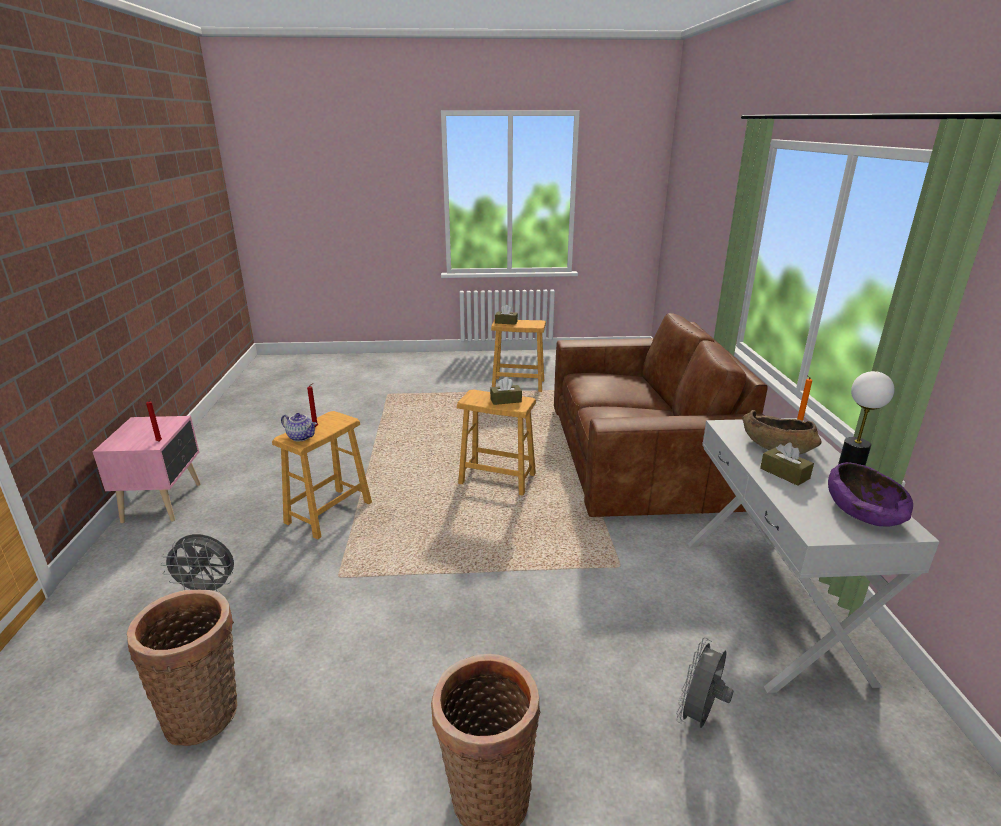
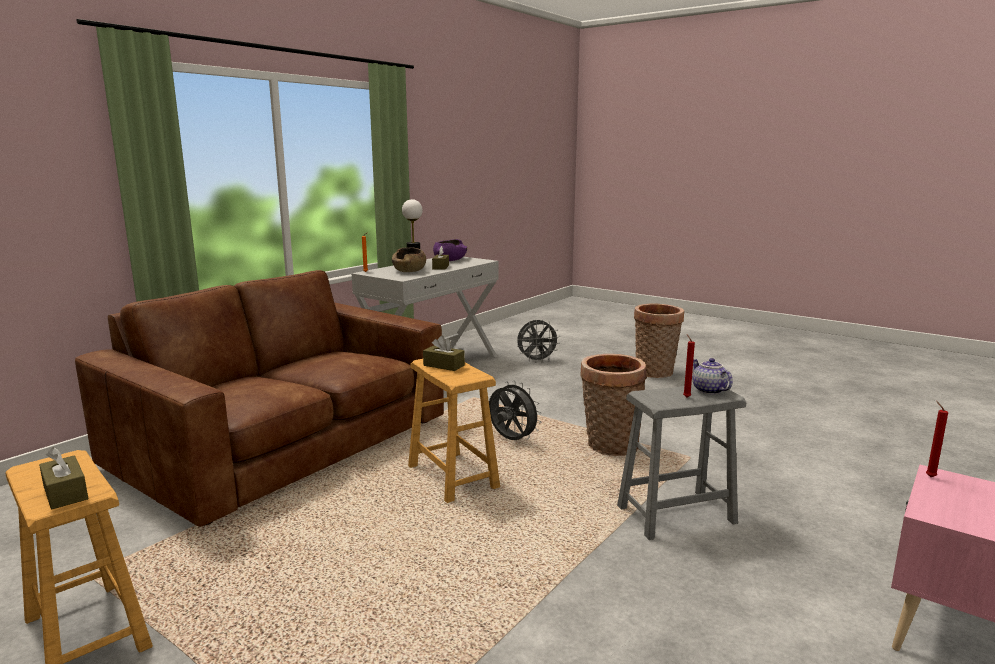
camera: 140 degrees left, 10 degrees down
(205, 711) = (804, 427): basket -> basket (609, 446)
(208, 590) = (823, 489): grey fan -> grey fan (511, 440)
(328, 513) = (676, 515): brown stool -> grey stool

